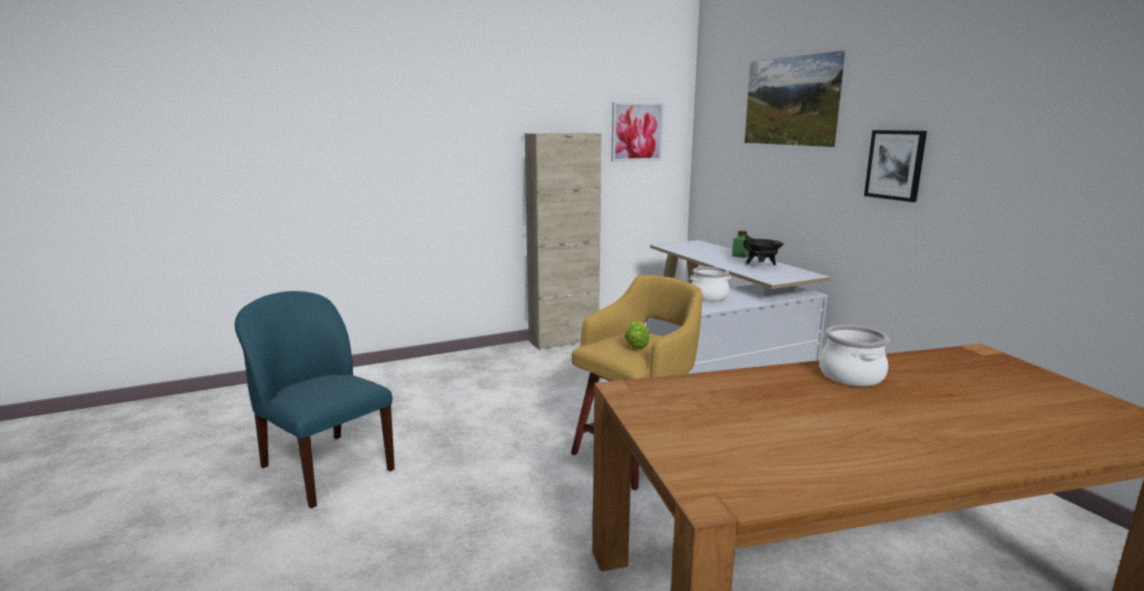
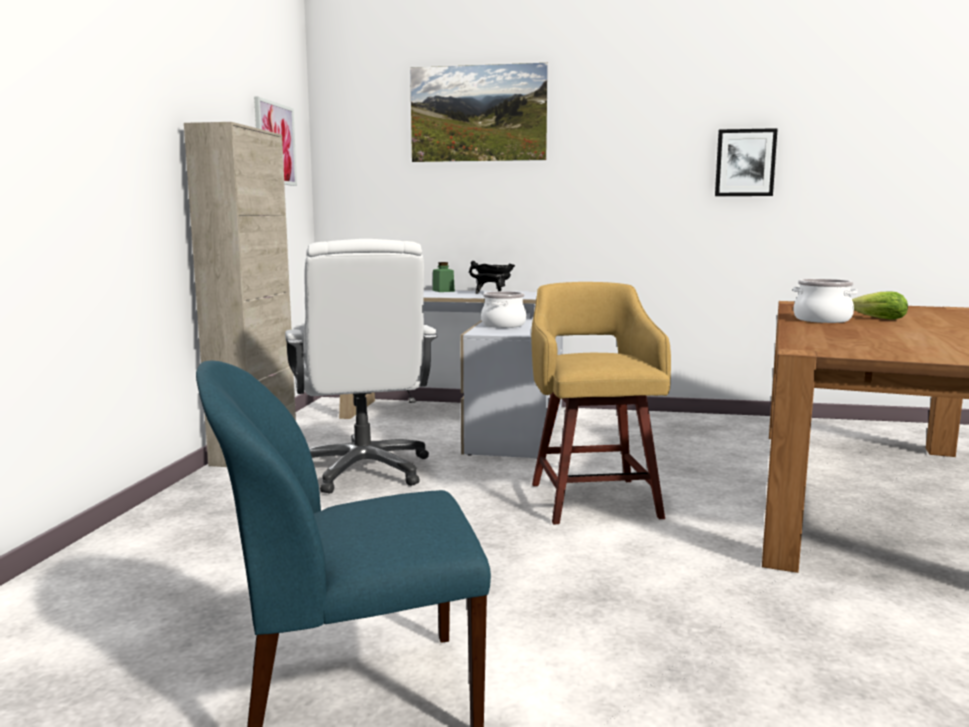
camera: 55 degrees left, 5 degrees down
(578, 374) = (364, 470): none -> white office chair
(637, 343) = (603, 355): lettuce -> lettuce (875, 318)
(895, 165) = (619, 173): picture -> picture (745, 163)

